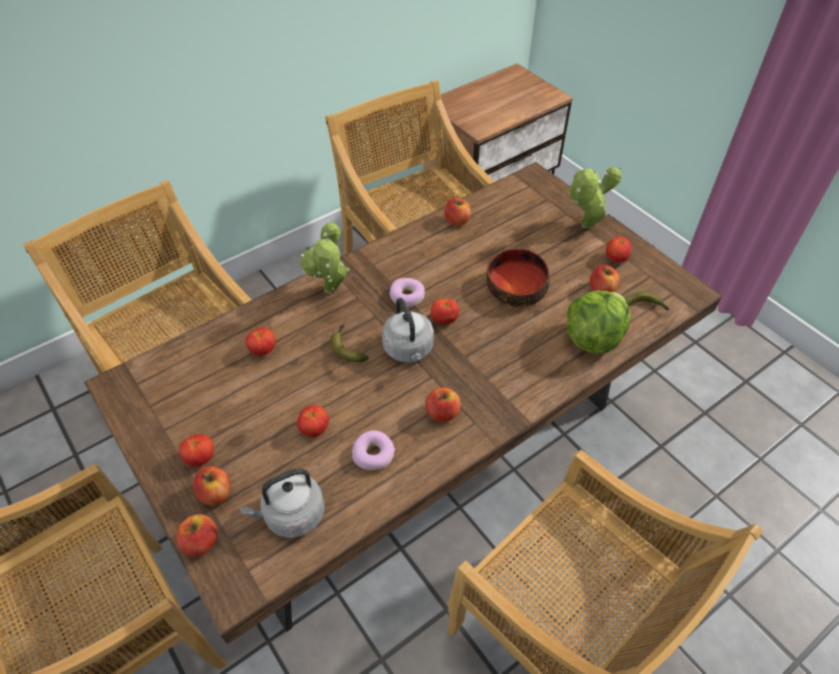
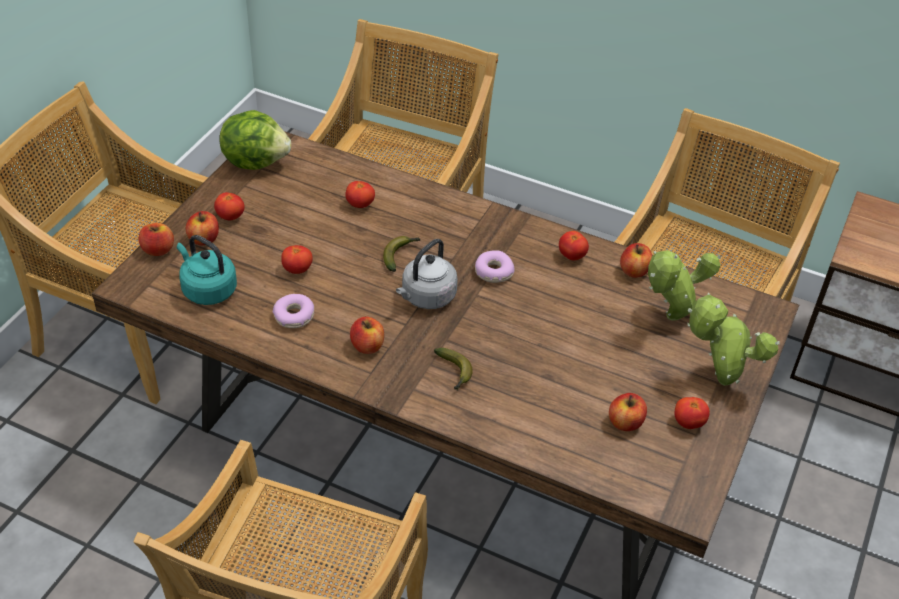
camera: 60 degrees right, 5 degrees down
(291, 515) = (207, 289): grey kettle -> turquoise kettle
(331, 293) = (458, 219): potted plant -> potted plant (669, 318)
(444, 320) = (483, 309): tomato -> tomato (572, 256)
(515, 288) = (570, 349): bowl -> none
(592, 338) = (544, 433): lettuce -> lettuce (256, 161)
(643, 306) = (628, 467): banana -> banana (454, 373)

